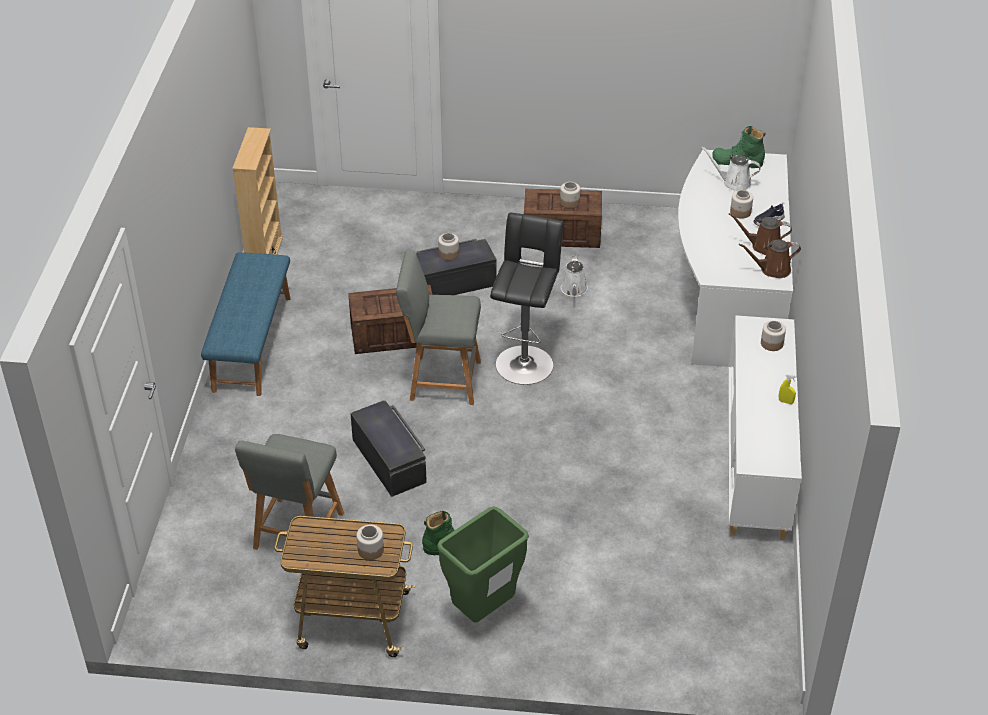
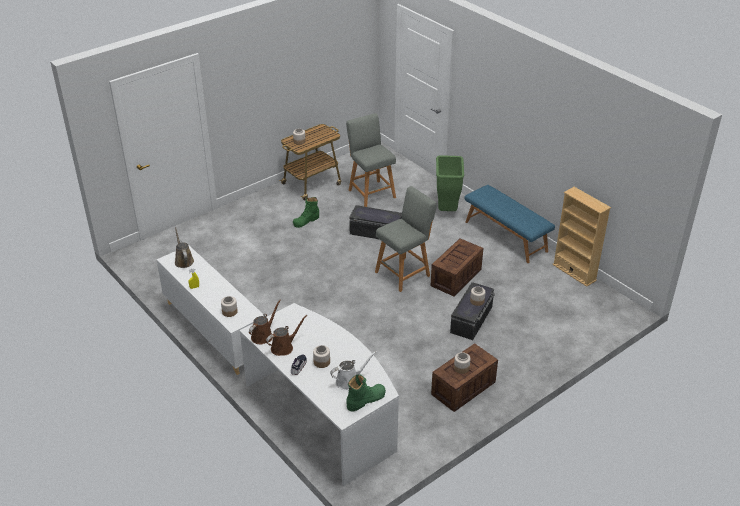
camera: 135 degrees right, 5 degrees down
(482, 611) = (268, 211): green trash can -> green trash can (447, 210)
(525, 362) = (379, 305): black stool -> none
(574, 290) = (408, 357): white watering can -> none
(765, 451) = (183, 260): none -> brown watering can

